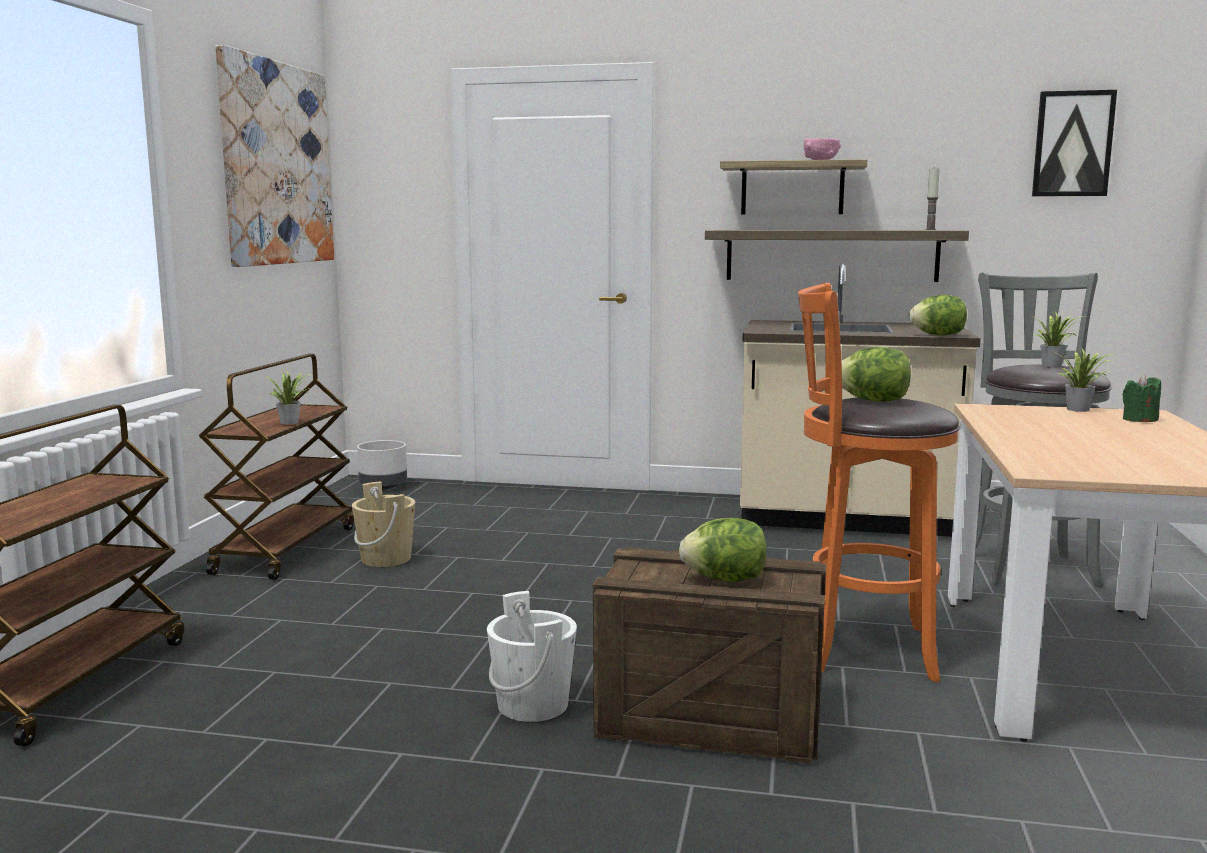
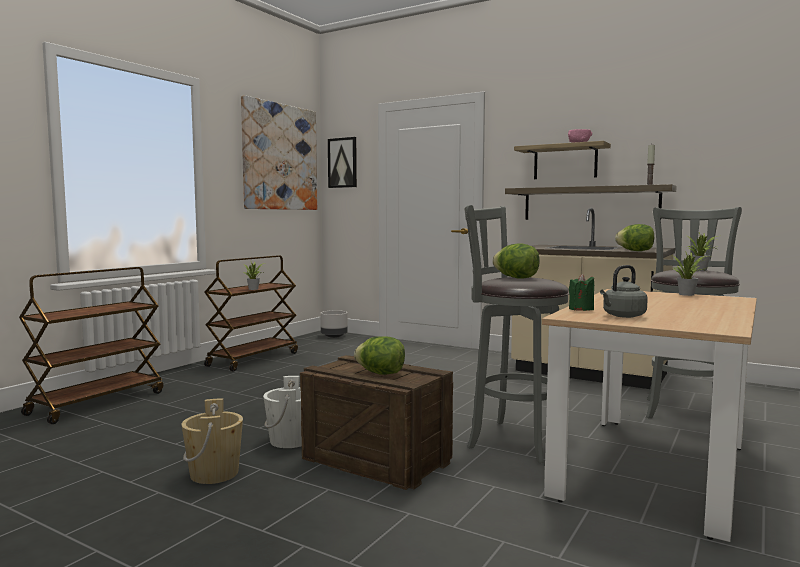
camera: 20 degrees right, 5 degrees down
(386, 559) = (296, 368): beige bucket -> beige bucket (214, 474)
(861, 648) = (512, 439): orange stool -> grey stool
(1072, 144) = (755, 124): picture -> picture (342, 163)
(1103, 464) = (622, 316): none -> grey kettle
(1139, 420) = (718, 300): green candle -> green candle (581, 309)

